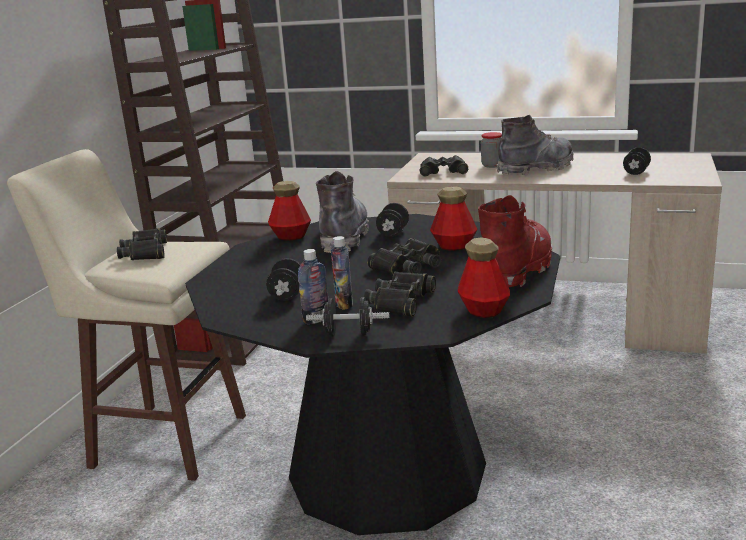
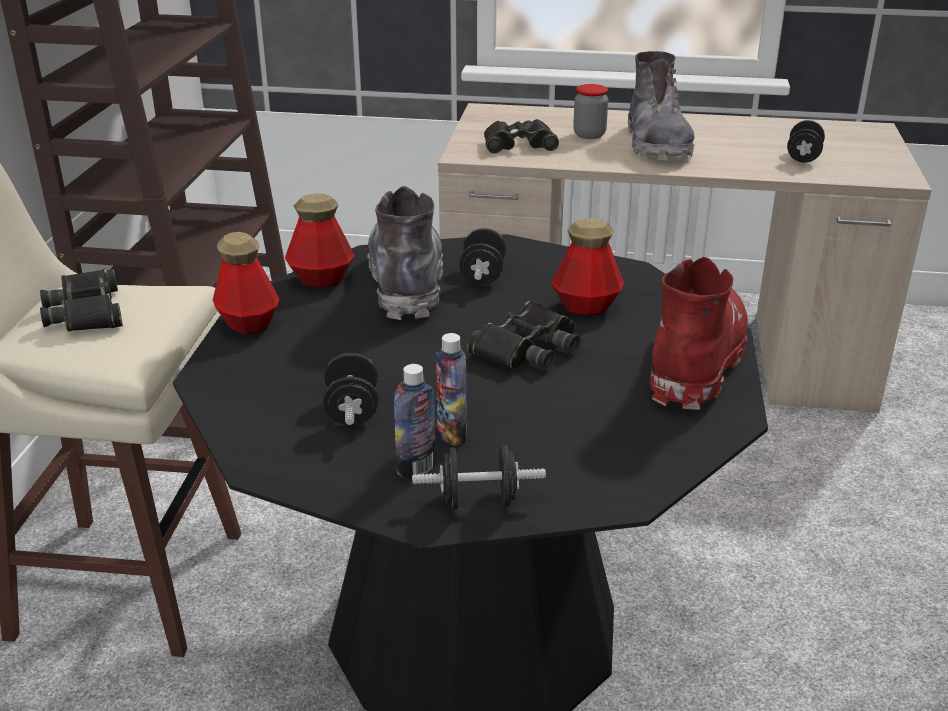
camera: 10 degrees left, 10 degrees up
(401, 301) = (541, 428): black binoculars -> none
(483, 311) = (674, 448): bottle -> bottle (249, 324)
(536, 168) = (657, 144): grey boot -> grey boot turned 120 degrees clockwise

